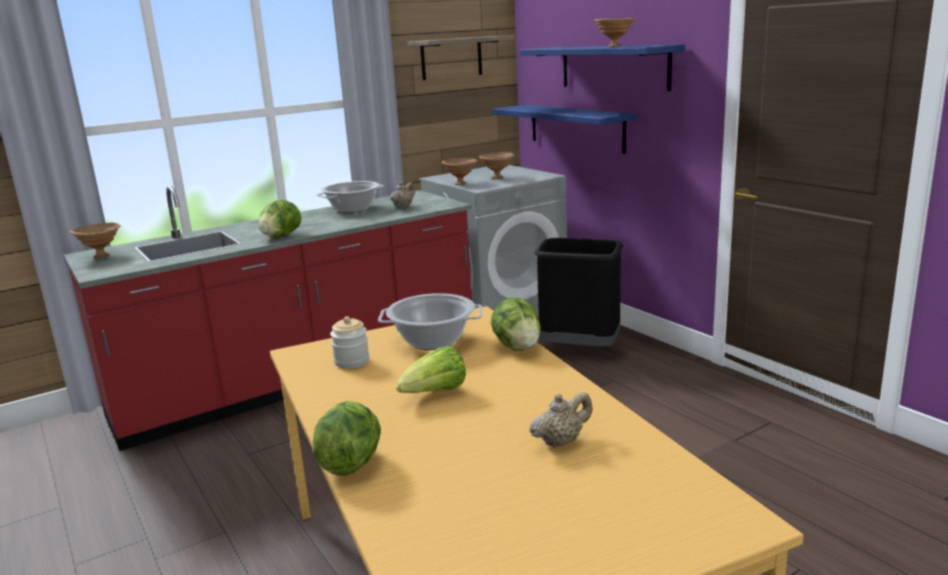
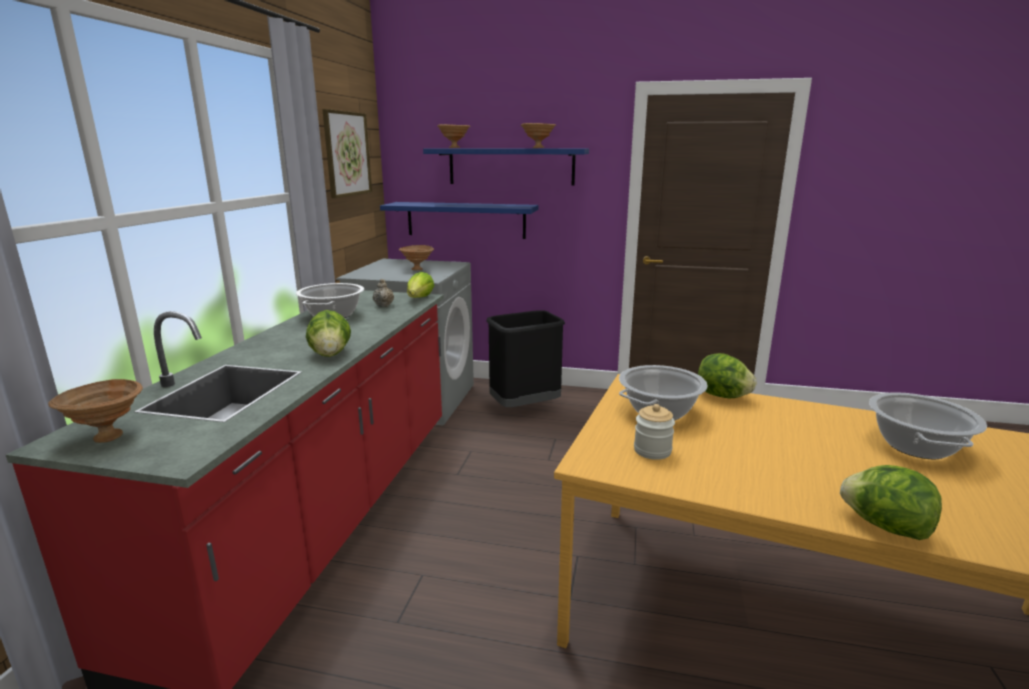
camera: 45 degrees left, 0 degrees up
(435, 393) = (774, 448): lettuce -> lettuce (419, 299)
(451, 58) = (347, 154): shelf -> picture
(460, 183) = (398, 277): brown bowl -> brown bowl (454, 148)
(561, 441) = (916, 446): beige teapot -> cooking pot

